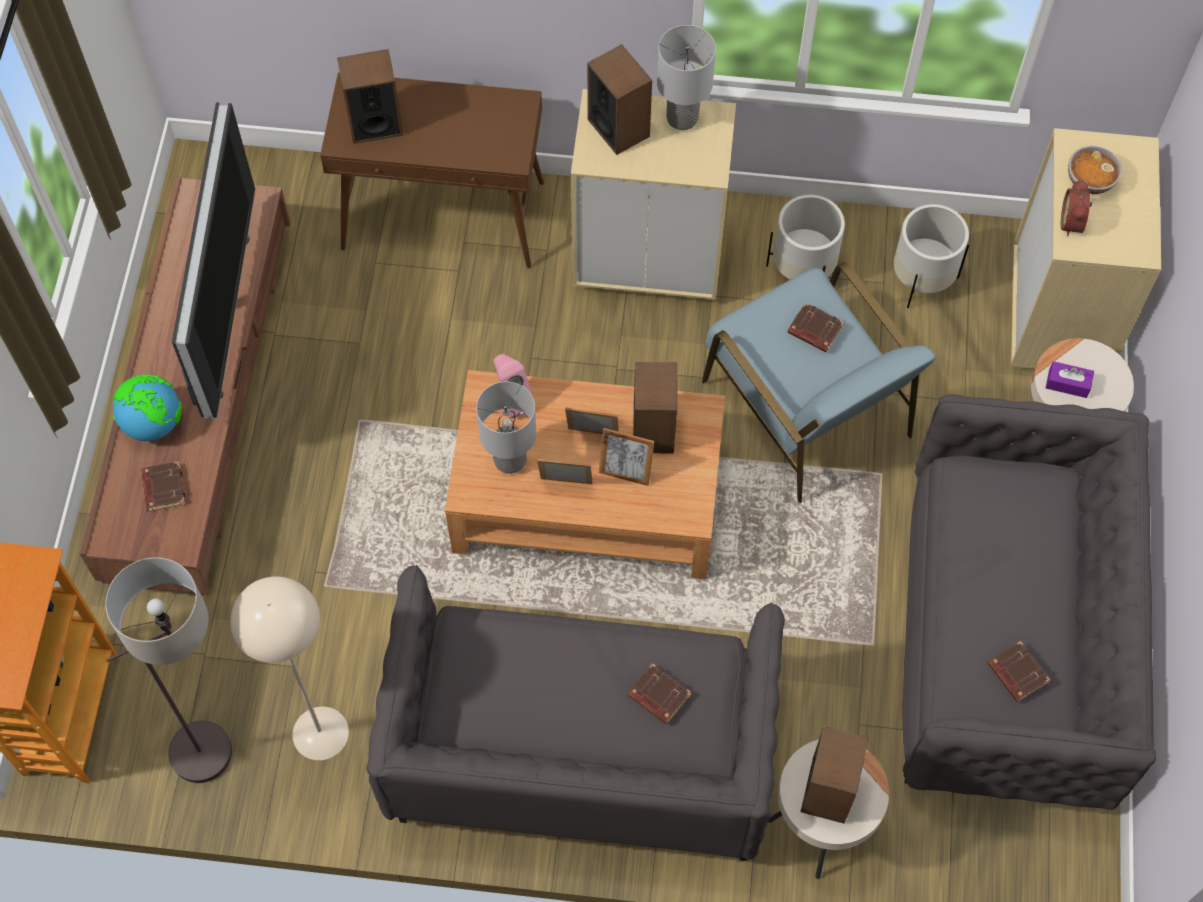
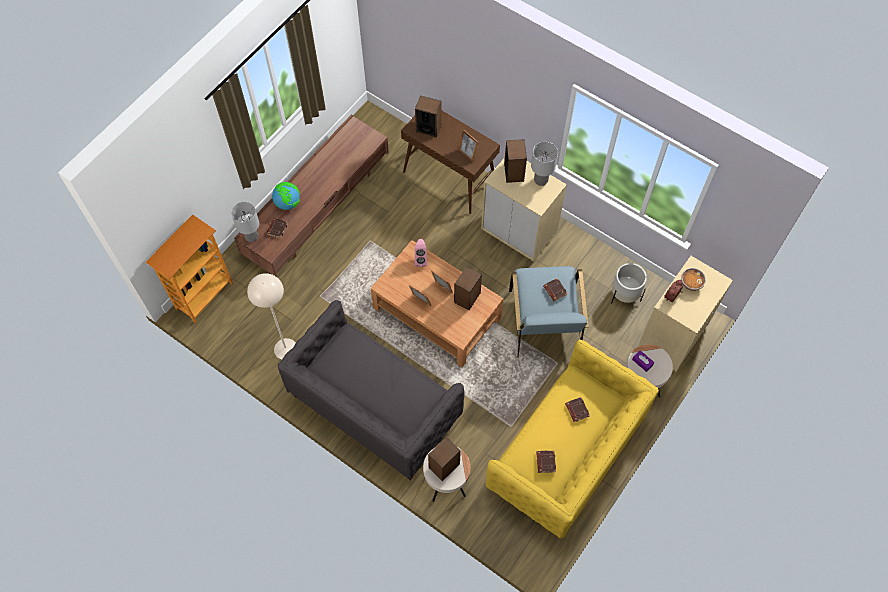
camera: 30 degrees right, 0 degrees up
(218, 314) = (335, 174): television -> none
(218, 744) = (248, 333): grey floor lamp -> none
(510, 462) = (405, 282): grey table lamp -> grey table lamp (251, 237)
(625, 472) = (446, 308): picture frame -> picture frame (467, 154)
(658, 696) = (403, 396): brown book -> brown book (576, 410)
(802, 270) = (578, 267): white planter -> none
(1006, 639) = (565, 452): grey sofa -> yellow sofa

